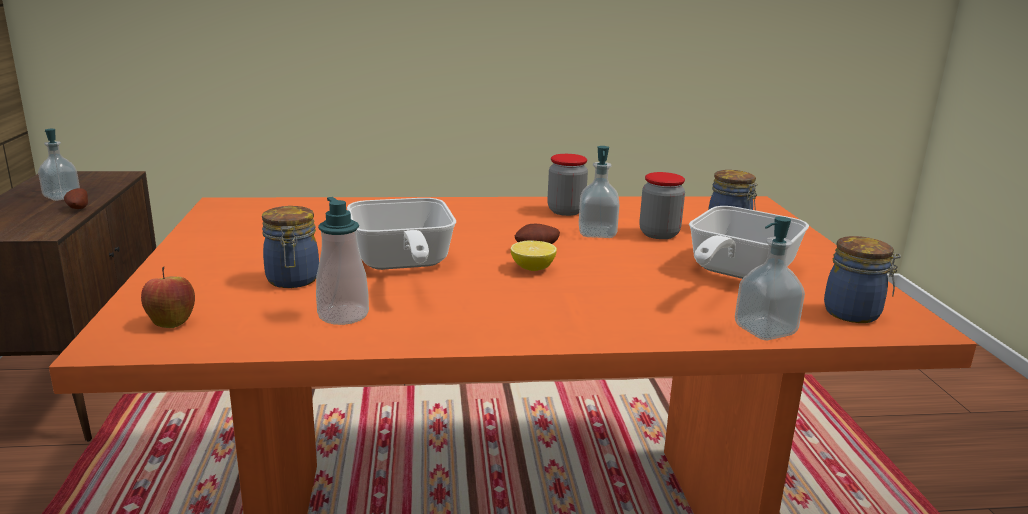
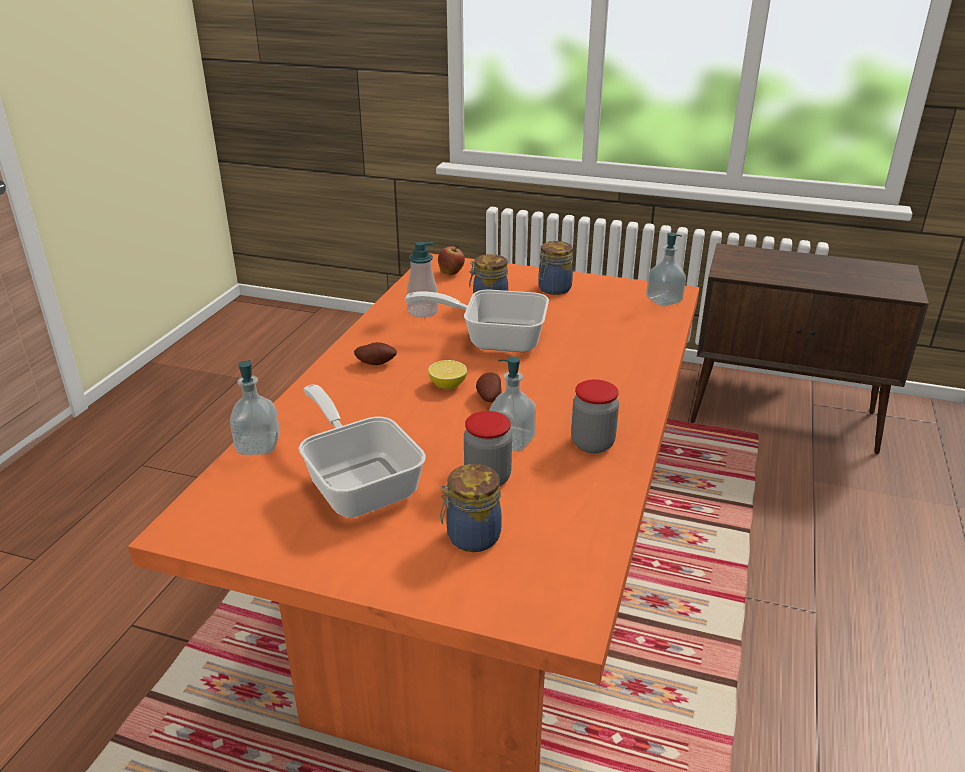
camera: 115 degrees right, 10 degrees up
(62, 197) = (826, 274): soap dispenser -> soap dispenser (664, 300)
(77, 208) = (790, 280): potato -> potato (376, 362)
(854, 314) = (231, 506): jar -> jar (553, 289)

